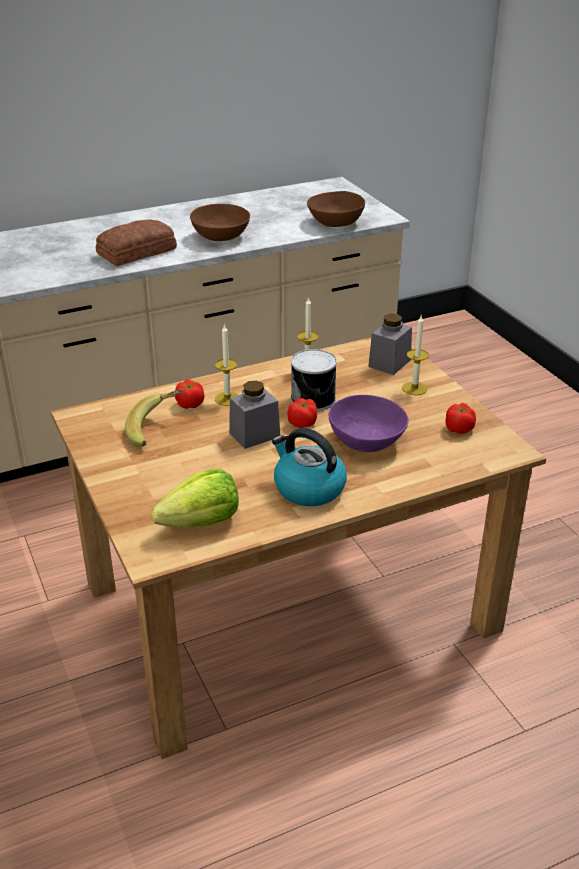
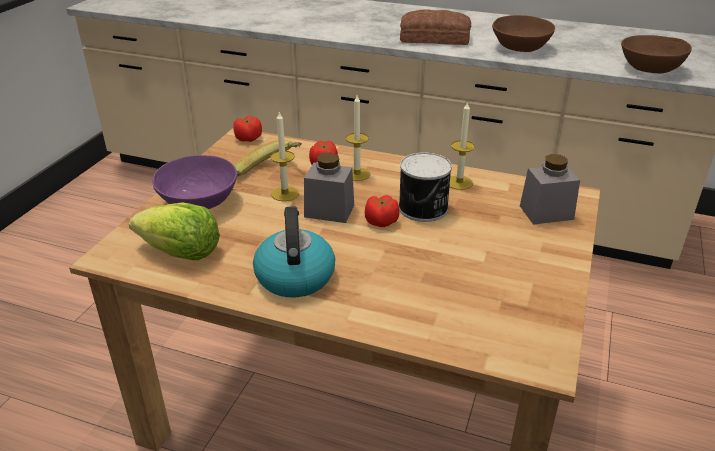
camera: 45 degrees right, 0 degrees up
(367, 441) = (410, 266): purple bowl -> purple bowl (199, 202)
(414, 388) = (534, 246): candle -> candle (285, 194)
(459, 428) = (520, 307): tomato -> tomato (248, 138)

